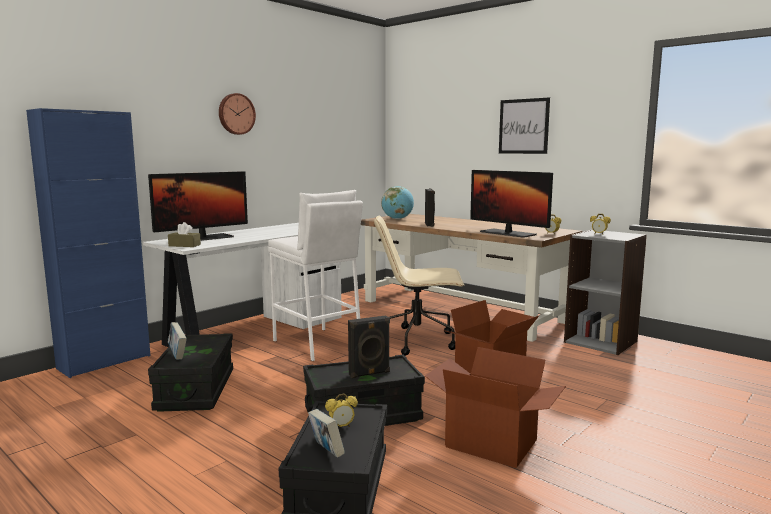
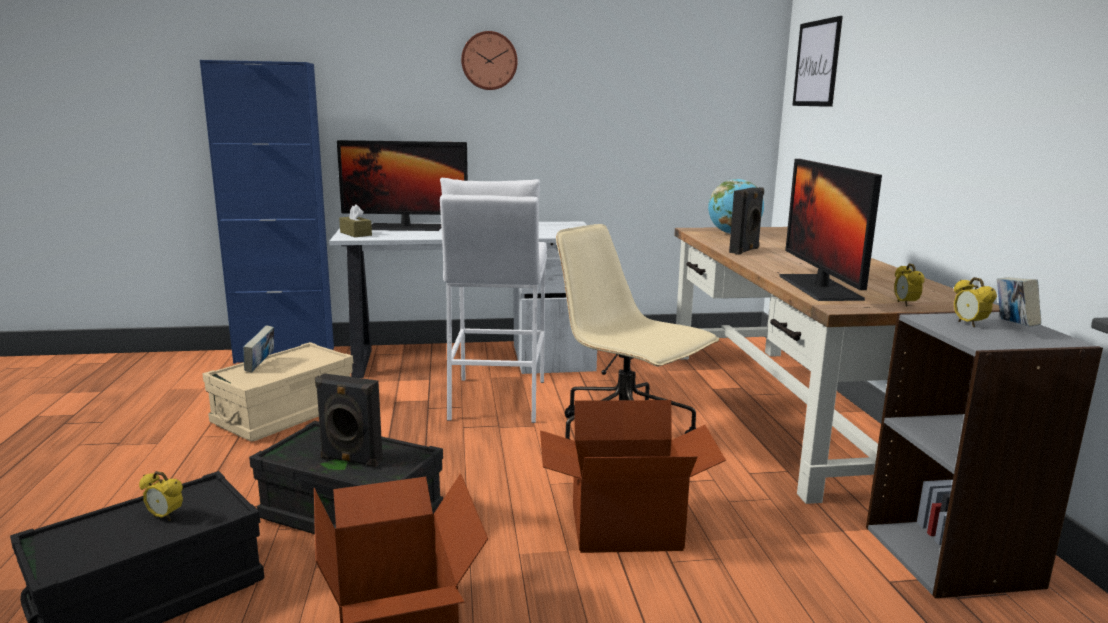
camera: 40 degrees right, 5 degrees up
(196, 390) = (285, 414): black storage box -> beige storage box
(326, 452) = (83, 541): book -> book (1013, 327)
(523, 126) = (950, 74): picture -> picture (817, 63)

